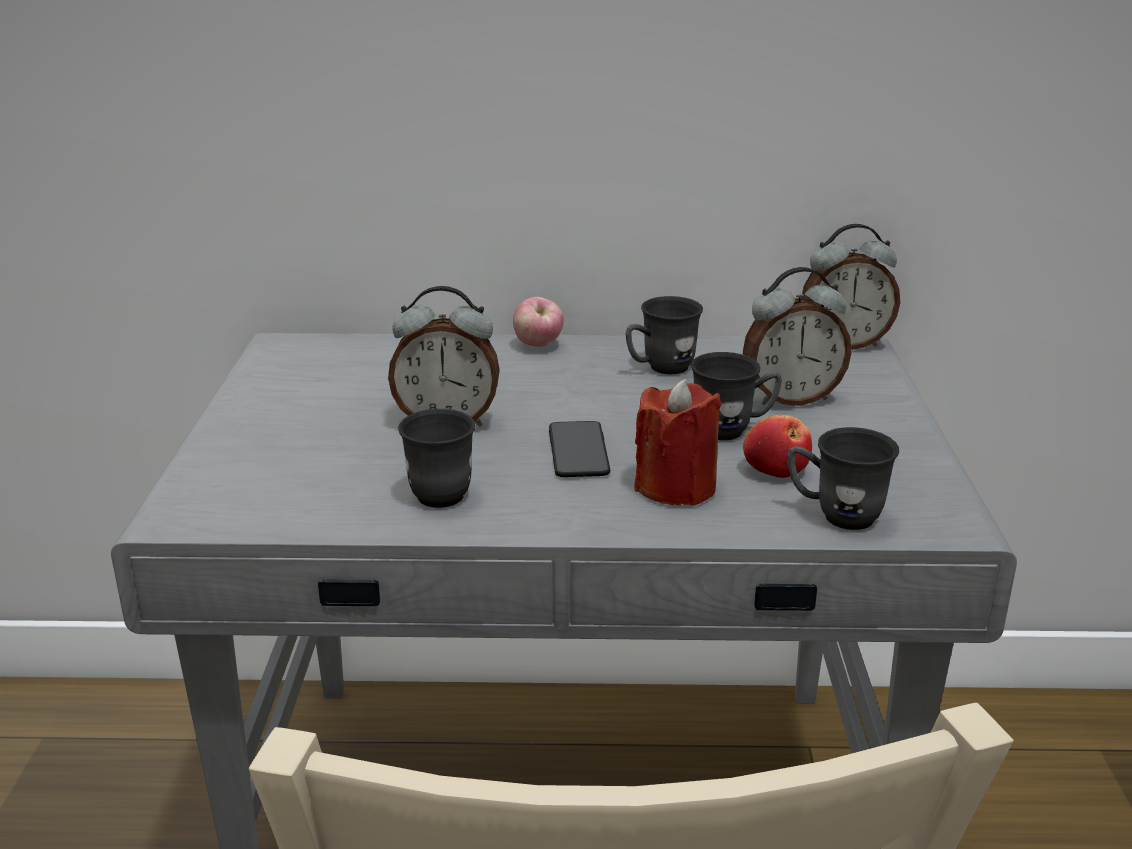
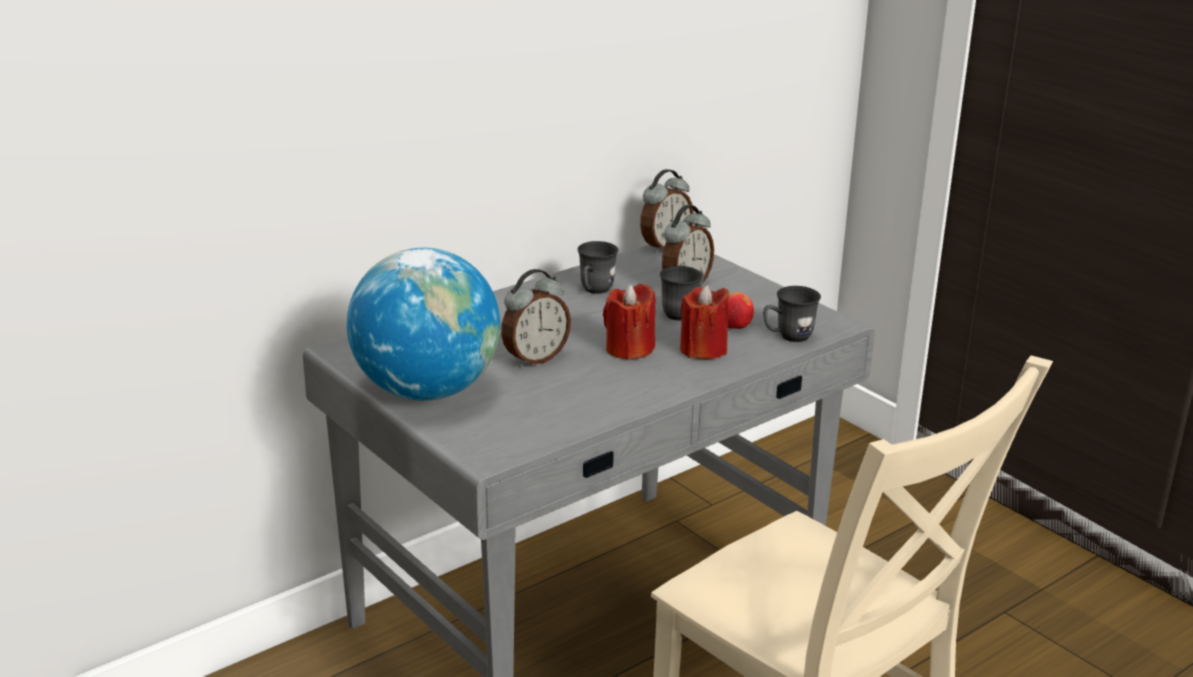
camera: 40 degrees left, 0 degrees up
(267, 416) = (426, 391): none -> globe
(440, 489) = (596, 392): grey mug -> none
(538, 345) = (503, 299): apple -> none
(578, 451) = (629, 349): phone -> red candle

